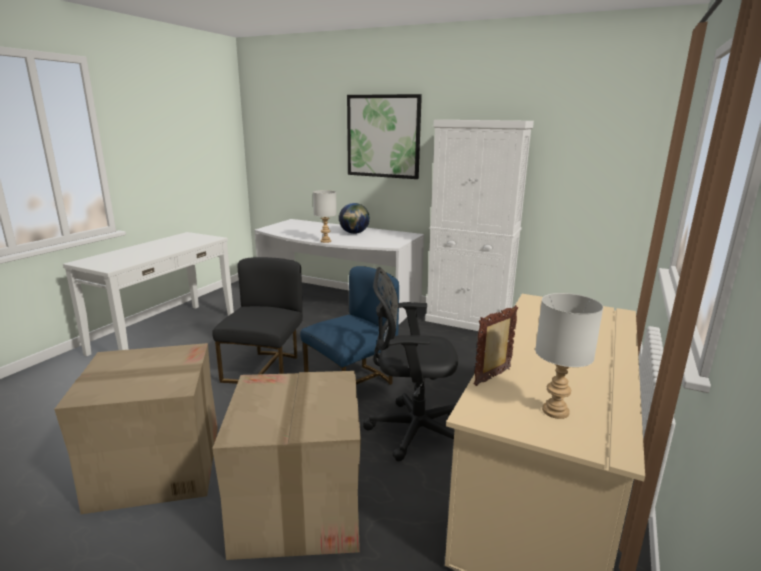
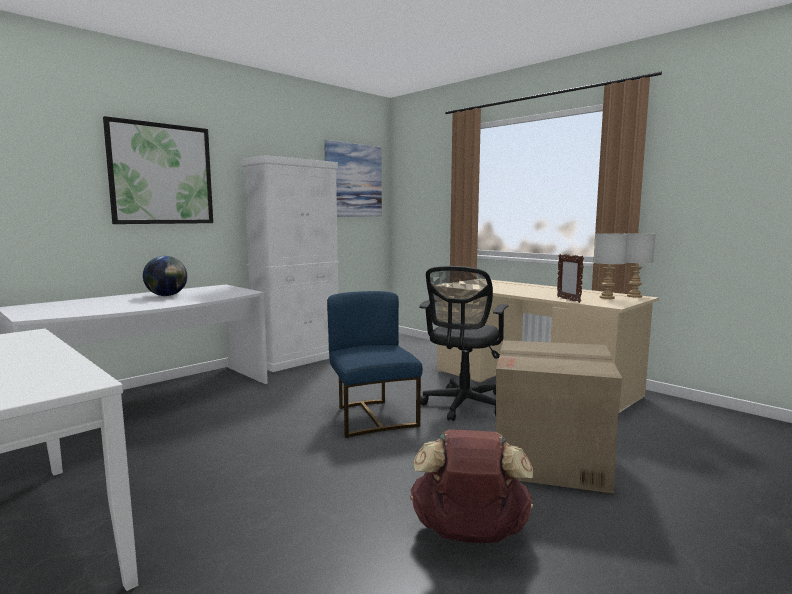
camera: 70 degrees left, 10 degrees down
(156, 466) = (469, 535): cardboard box -> brown backpack
(266, 369) = (291, 456): black chair -> none
(325, 241) = (178, 304): grey table lamp -> grey table lamp (634, 296)
(602, 137) = (353, 180): none -> picture

